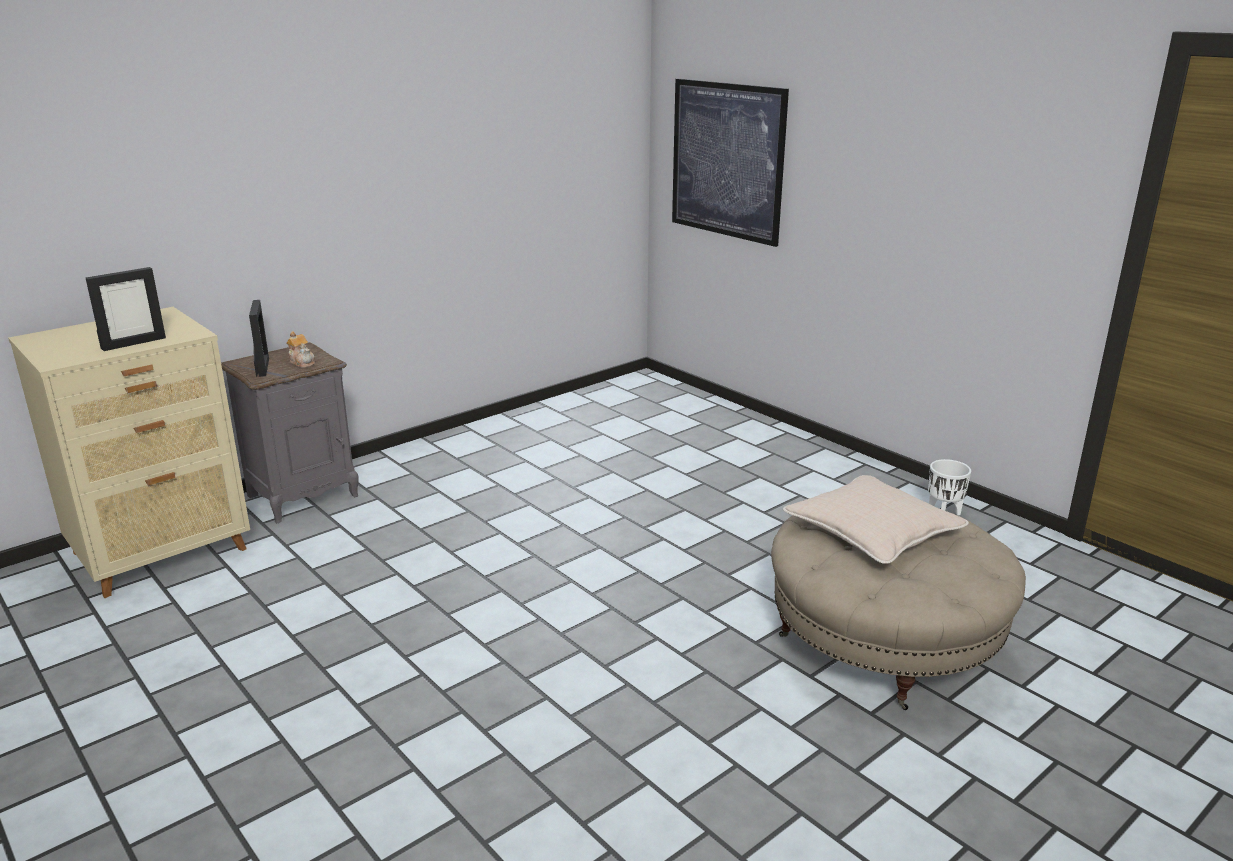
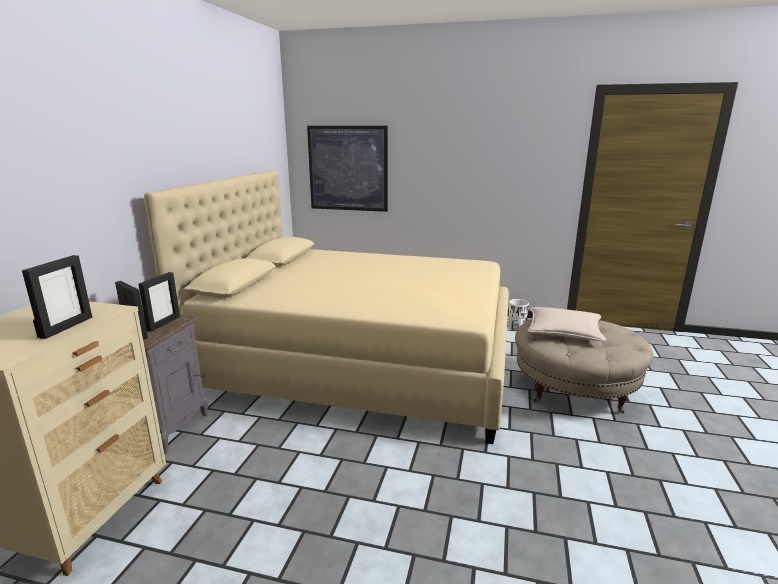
camera: 35 degrees left, 5 degrees down
(302, 362) = (163, 323): teapot -> picture frame
(607, 490) = (360, 361): none -> beige bed

